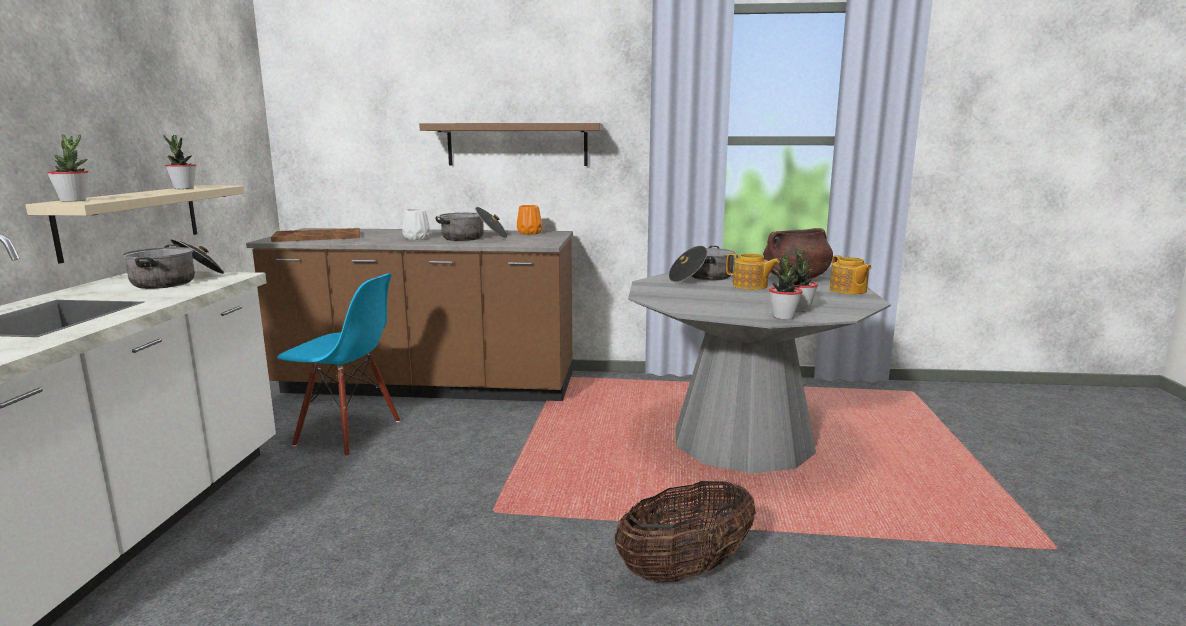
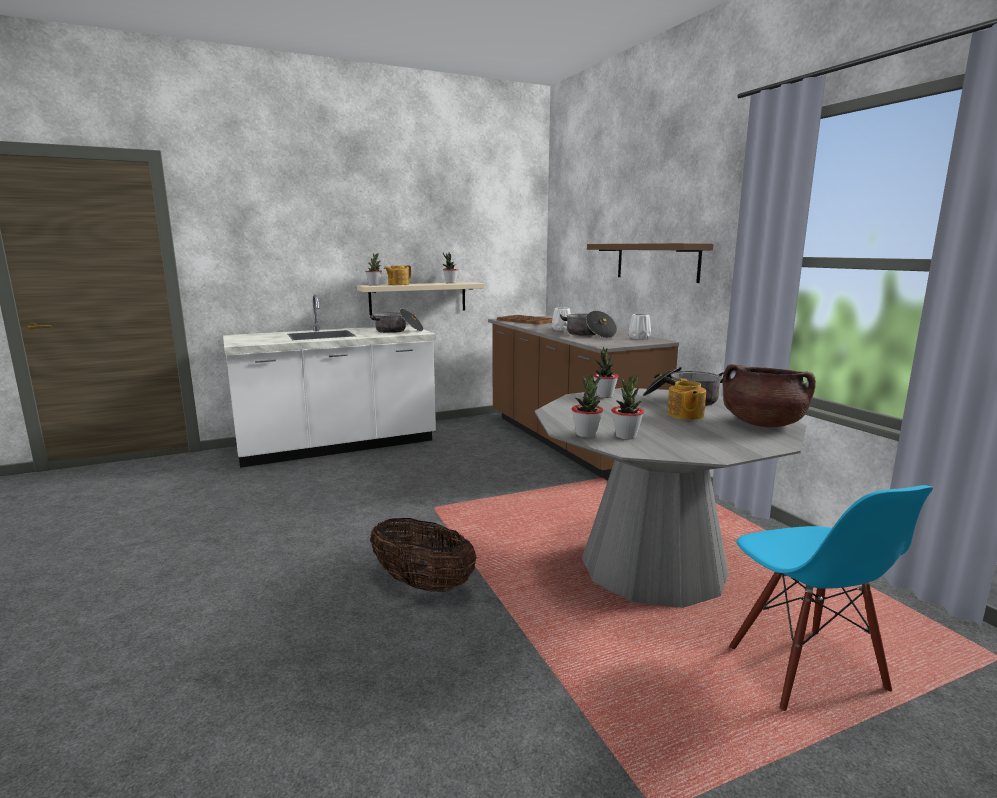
camera: 60 degrees right, 0 degrees up
(348, 434) = (477, 447): blue chair -> blue chair (804, 669)
(530, 233) = (640, 338): orange vase -> white vase
(656, 290) = (604, 396): none -> potted plant
(848, 290) = (752, 445): teapot -> teapot (398, 284)

